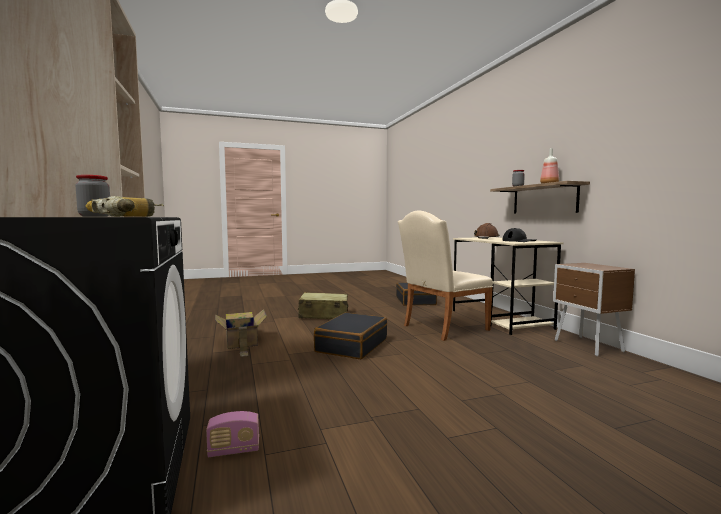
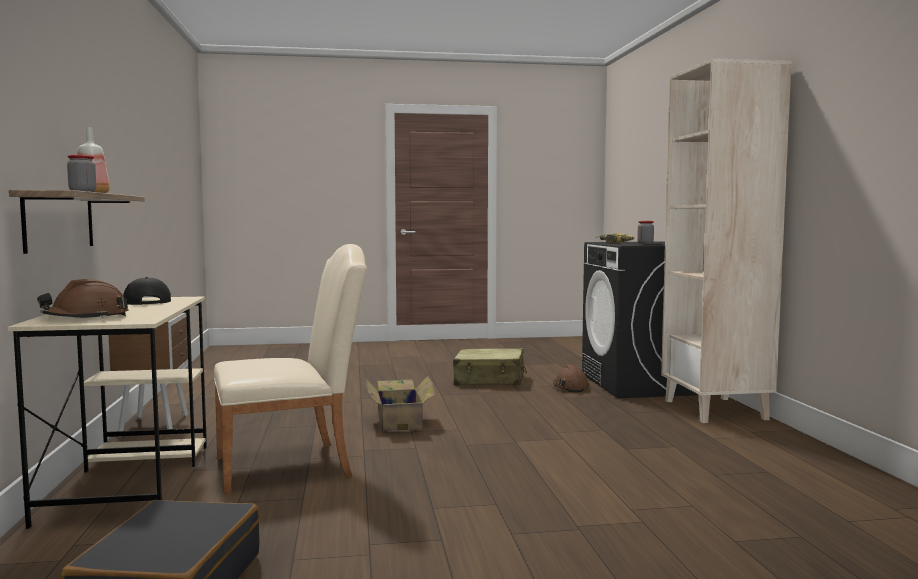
camera: 170 degrees left, 0 degrees up
(234, 450) = (571, 387): radio -> brown hard hat
(241, 342) = (651, 460): cardboard box -> cardboard box (400, 421)
(323, 315) = (514, 525): beige suitcase -> beige suitcase (490, 380)
(351, 345) = (473, 444): black suitcase -> none

